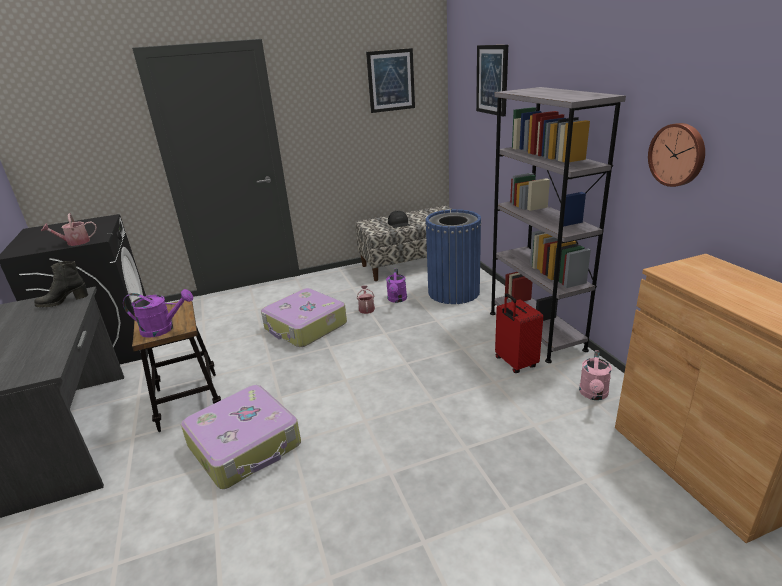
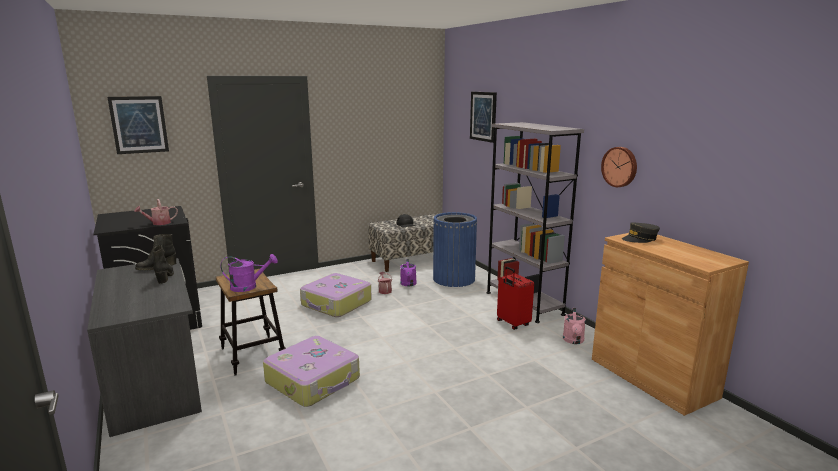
camera: 10 degrees left, 10 degrees down
(63, 317) = (165, 276): none -> black boot
(391, 80) = (401, 113): picture -> picture (139, 124)
(699, 273) = (640, 239): none -> grey cap

